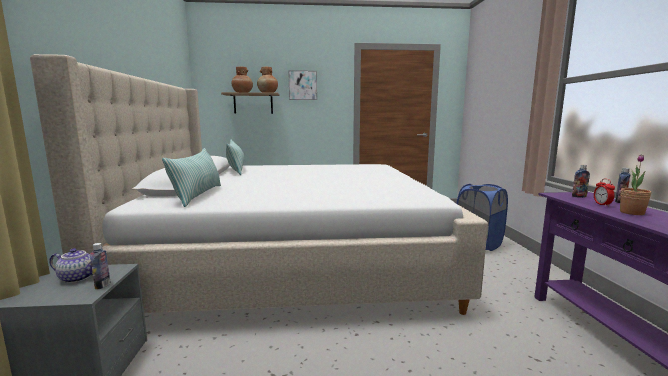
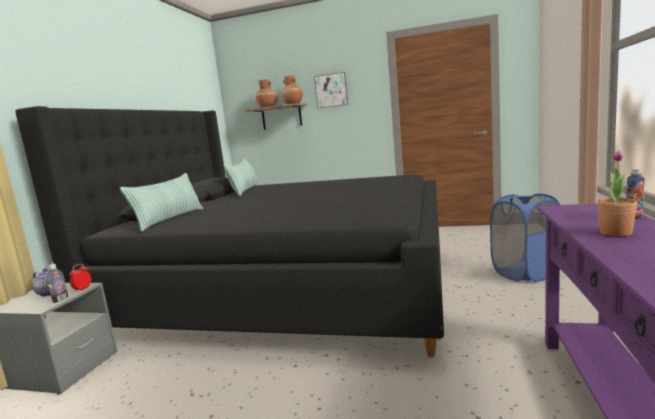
camera: 20 degrees right, 0 degrees up
(291, 258) = (290, 283): beige bed -> black bed
(579, 196) = (584, 210): bottle -> none
(602, 204) = (594, 221): alarm clock -> alarm clock (83, 289)

